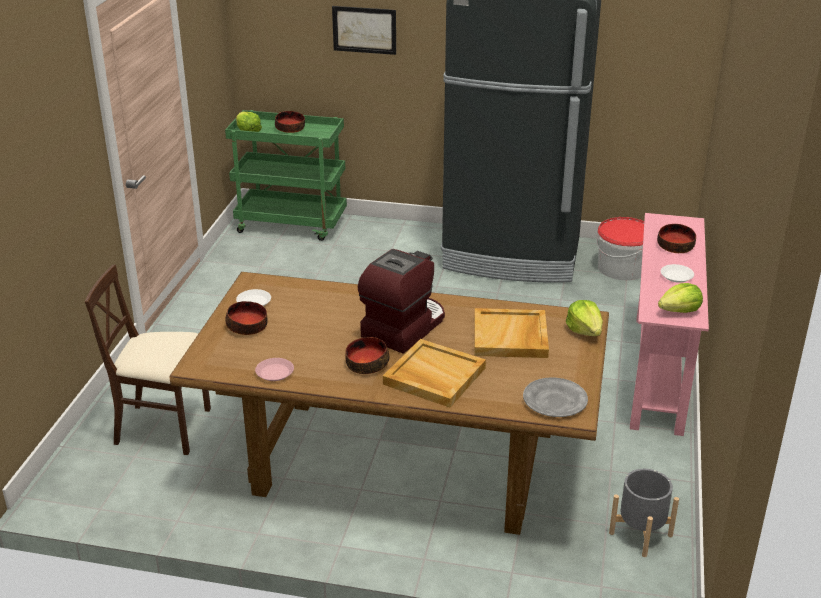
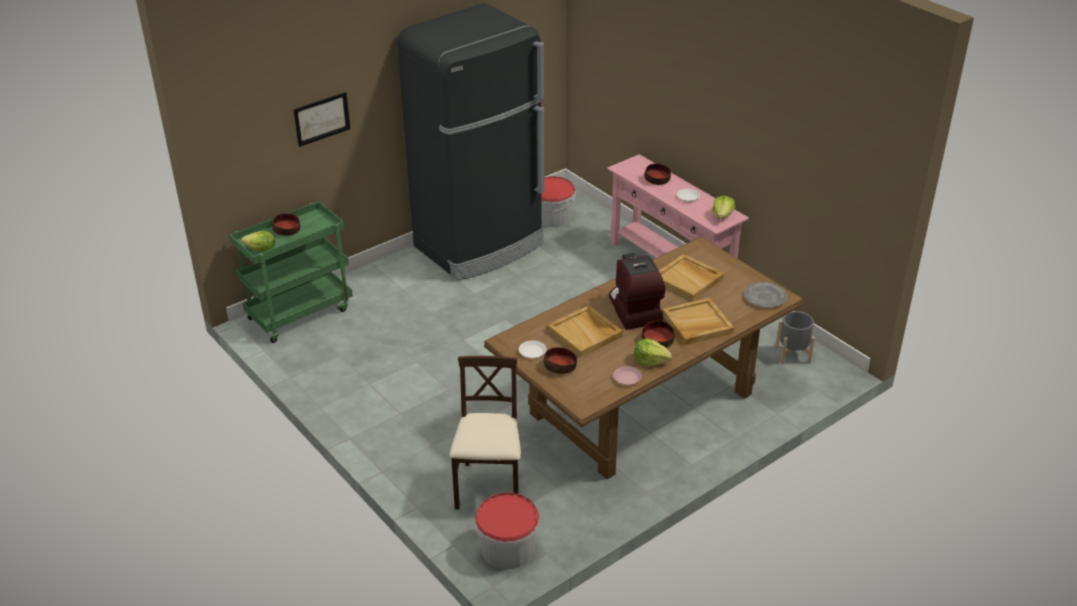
camera: 50 degrees left, 5 degrees up
(86, 480) = (508, 548): none -> bucket
(164, 427) = (489, 487): beige chair -> beige chair turned 135 degrees clockwise
(323, 317) = (585, 333): none -> beige tray
(585, 330) = (711, 253): lettuce -> lettuce (650, 360)

